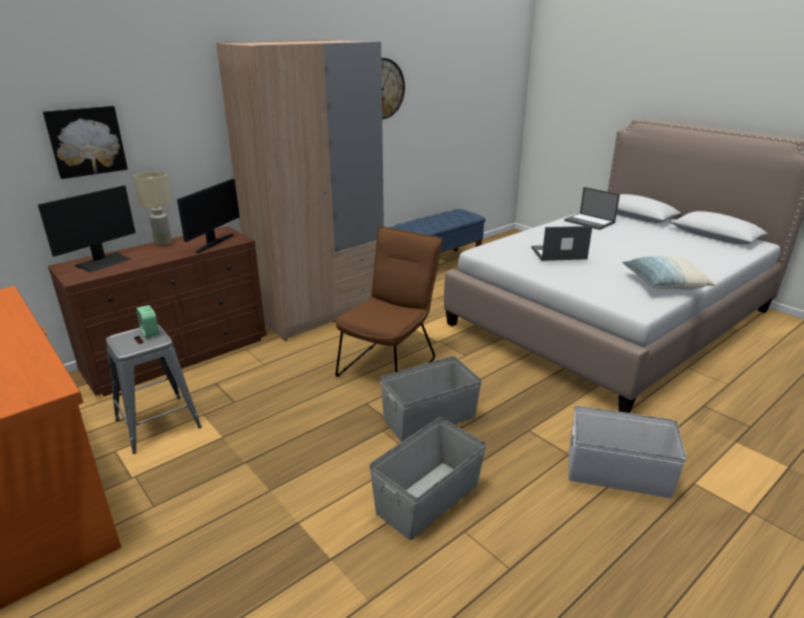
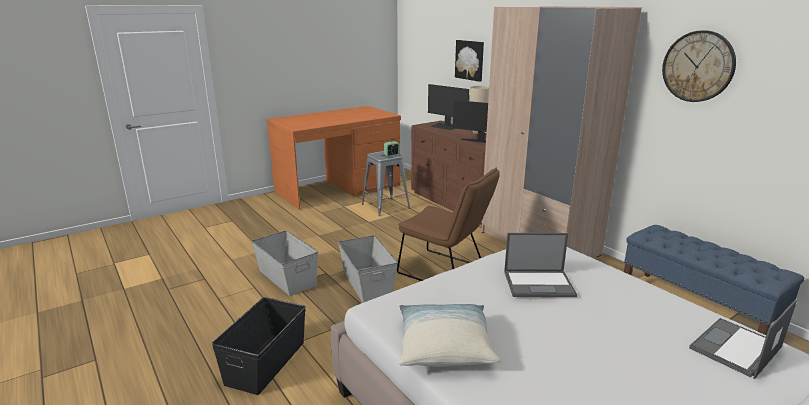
camera: 95 degrees right, 5 degrees down
(558, 253) = (539, 284): laptop -> laptop turned 90 degrees clockwise
(617, 472) = (266, 362): white storage box -> black storage box

